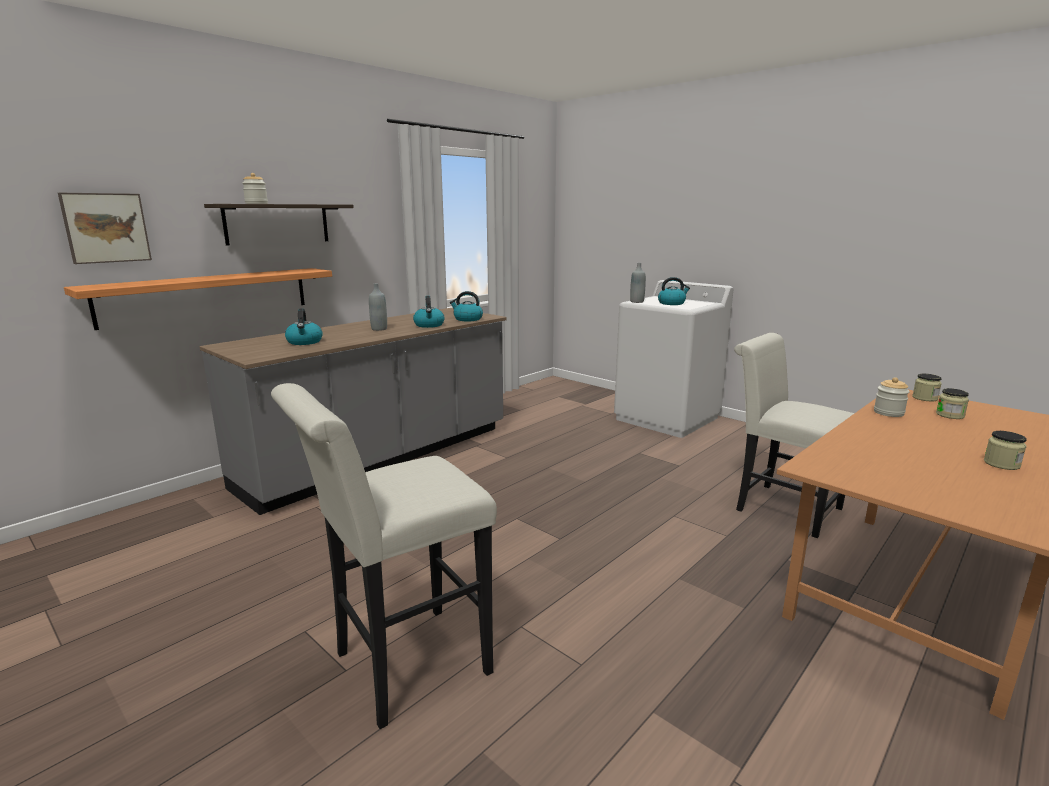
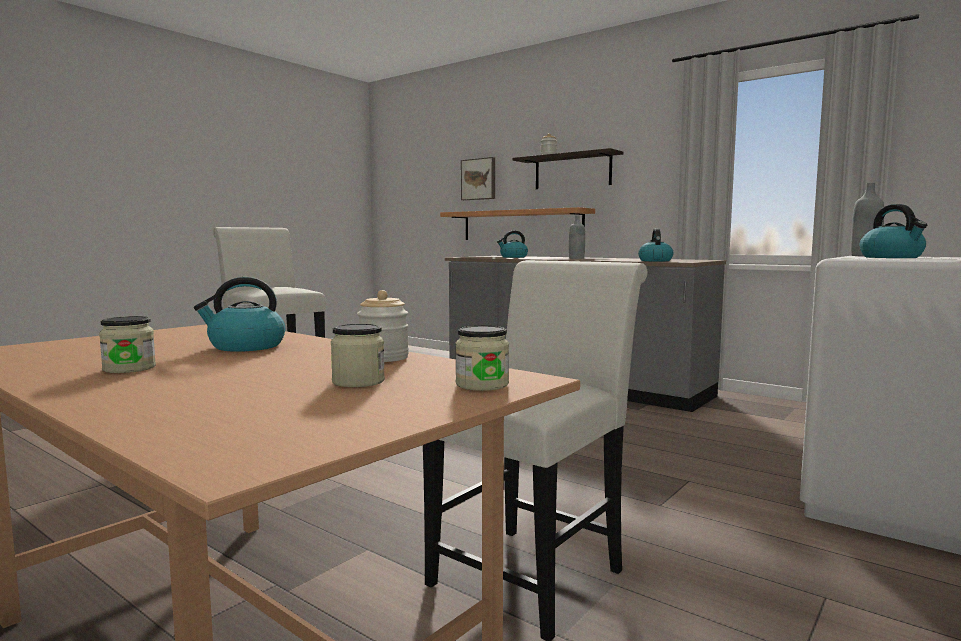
camera: 85 degrees right, 10 degrees down
(429, 325) = (607, 259): kettle -> kettle (245, 346)

